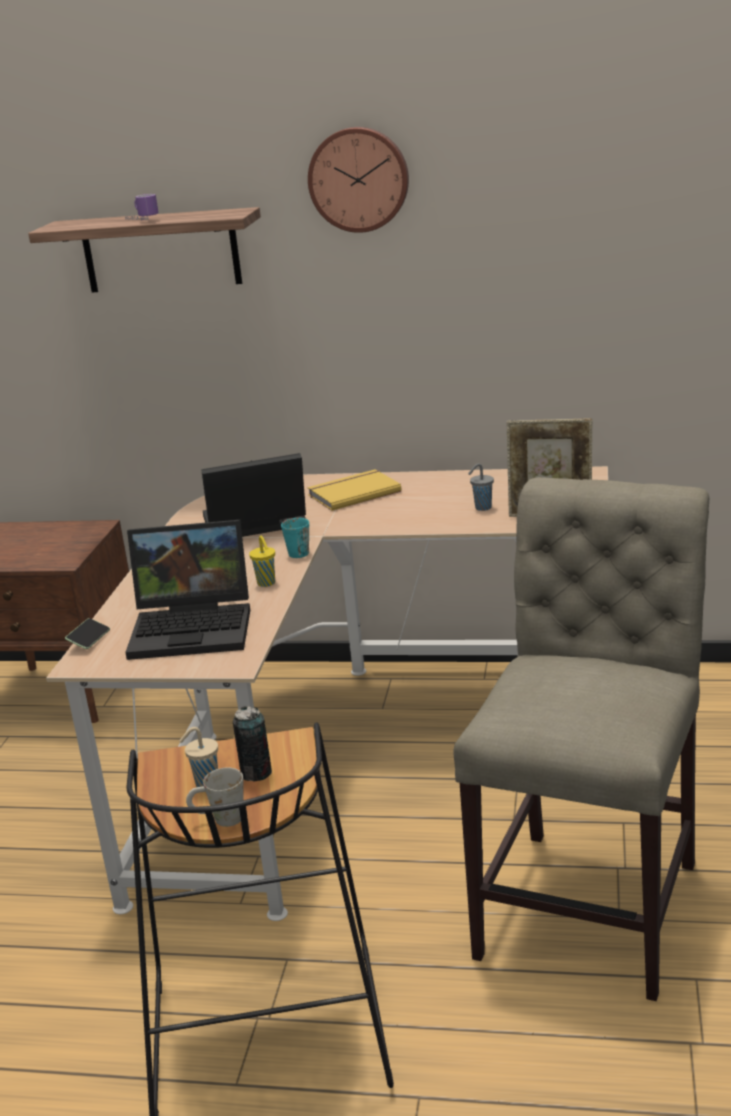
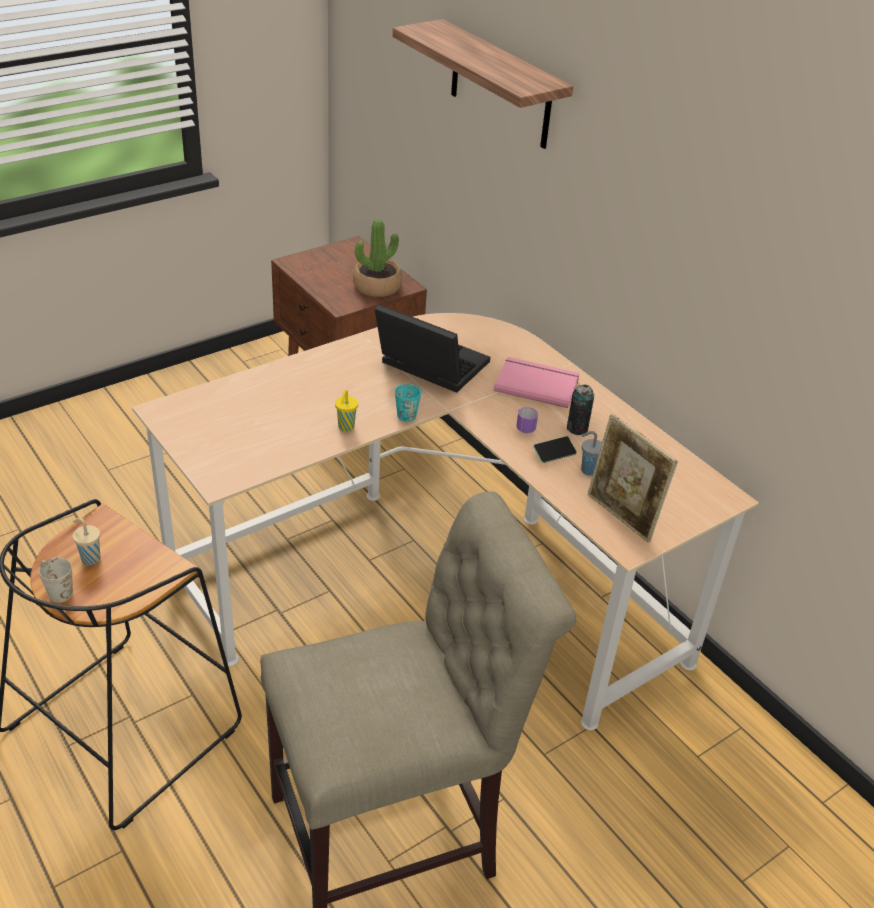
camera: 40 degrees right, 15 degrees up
(72, 538) = (377, 286): none -> potted plant
(89, 640) = (192, 395): phone -> phone (554, 454)
(141, 220) = (471, 56): mug -> mug (523, 425)
(195, 627) = (252, 432): laptop -> none
(256, 773) = (120, 575): can -> can (577, 429)
(353, 493) = (536, 383): yellow book -> pink book
(359, 179) = (651, 103): wall clock -> none

